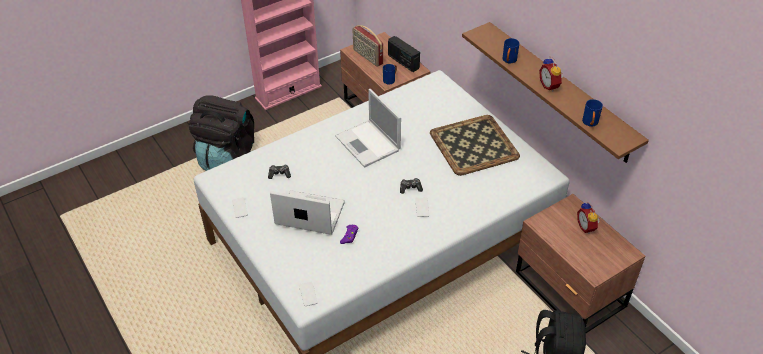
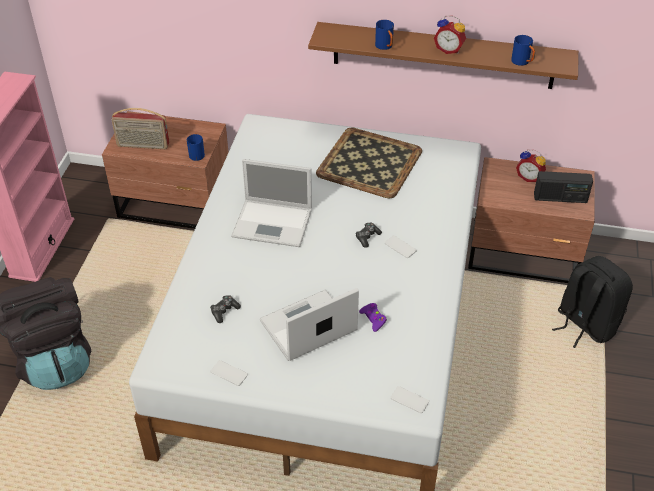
camera: 45 degrees left, 0 degrees up
(403, 62) = (187, 130): radio -> radio (560, 198)

